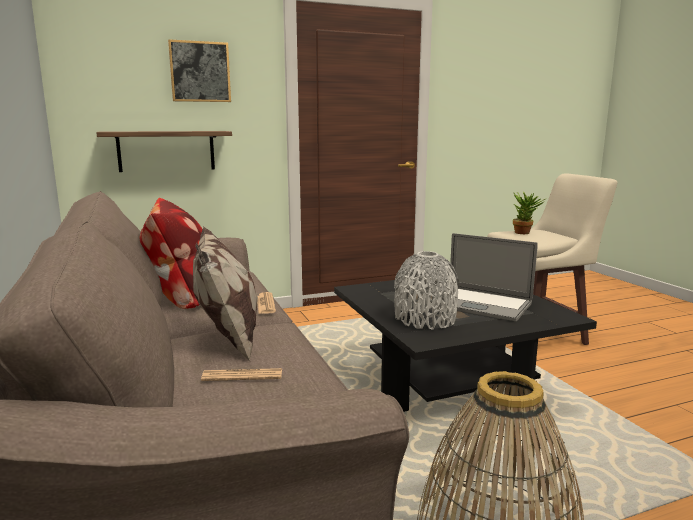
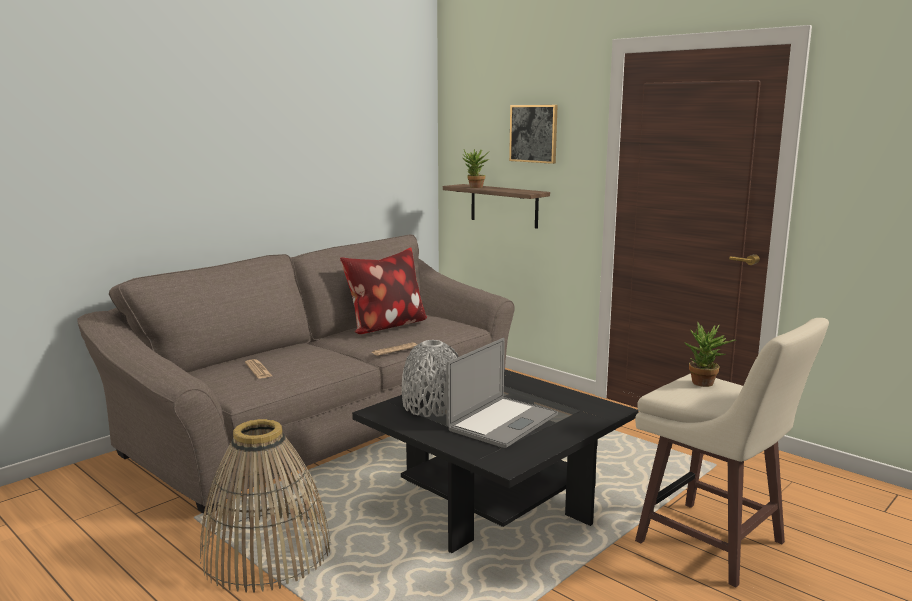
camera: 65 degrees right, 0 degrees up
(142, 131) = (475, 187): none -> potted plant
(229, 341) = (311, 356): pillow -> none
(480, 304) = (503, 422): laptop -> laptop turned 150 degrees counterclockwise

